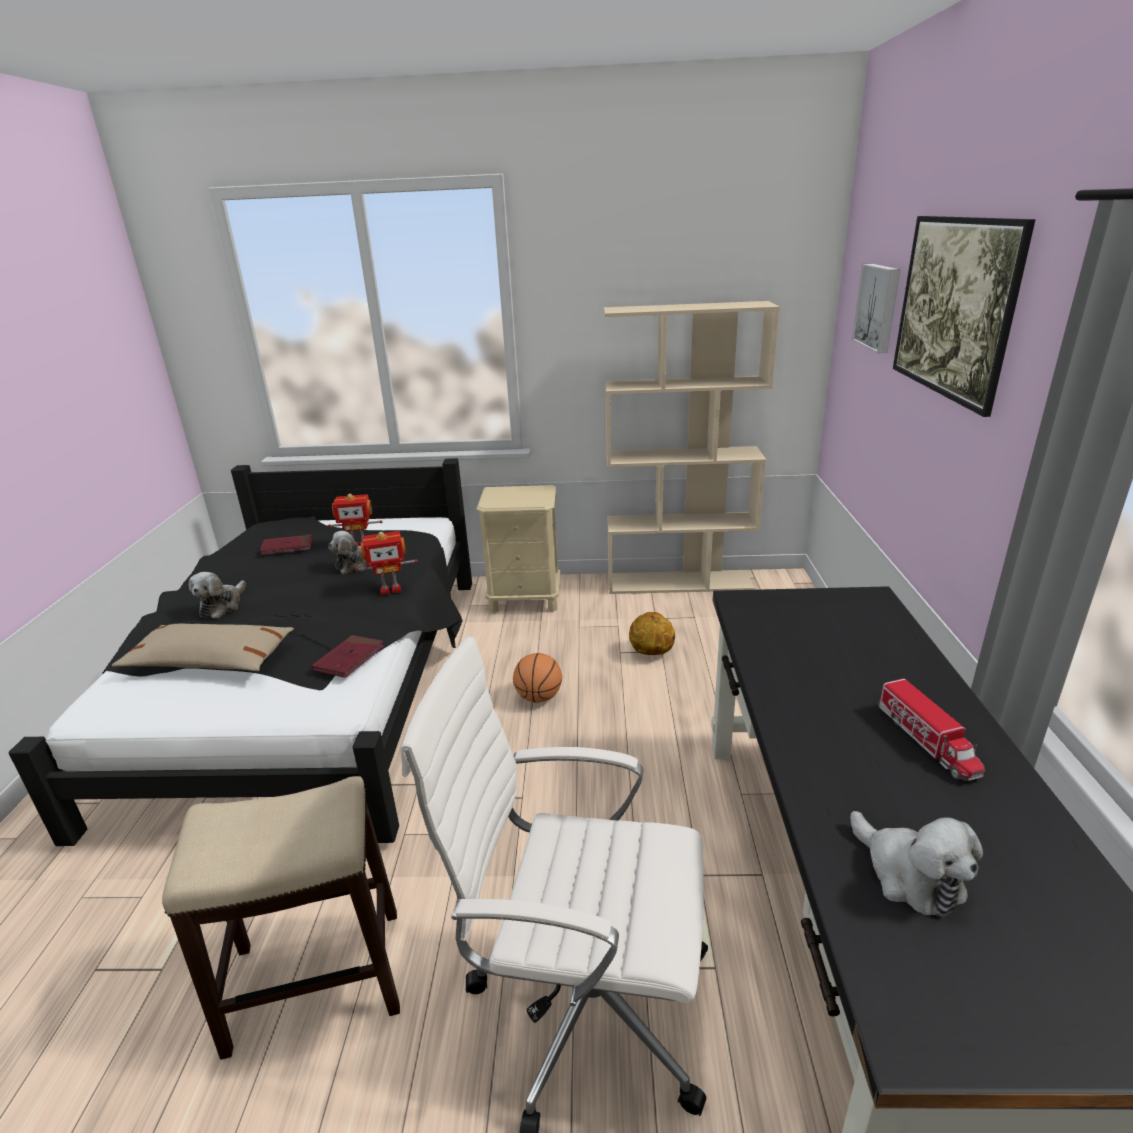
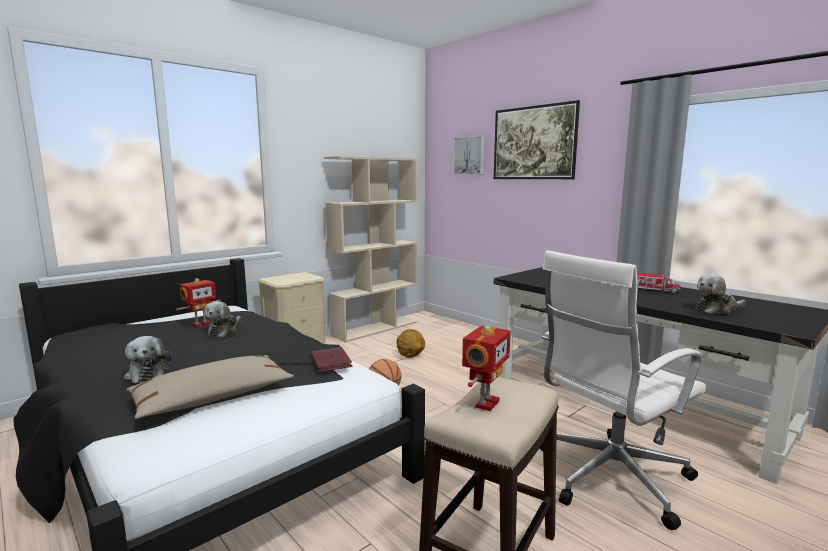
camera: 45 degrees left, 15 degrees down
(287, 547) = (132, 337): red book -> none
(390, 589) = (283, 332): toy robot -> toy robot (485, 403)
(909, 875) = (717, 309): plush toy -> plush toy turned 150 degrees clockwise

